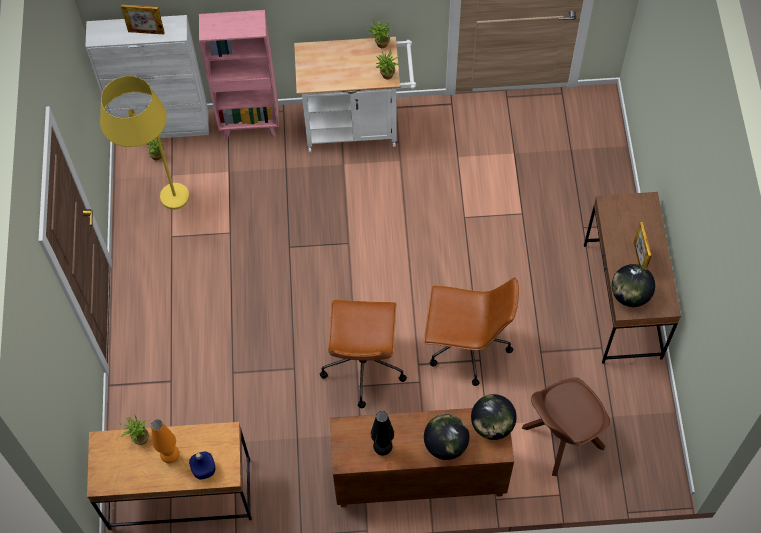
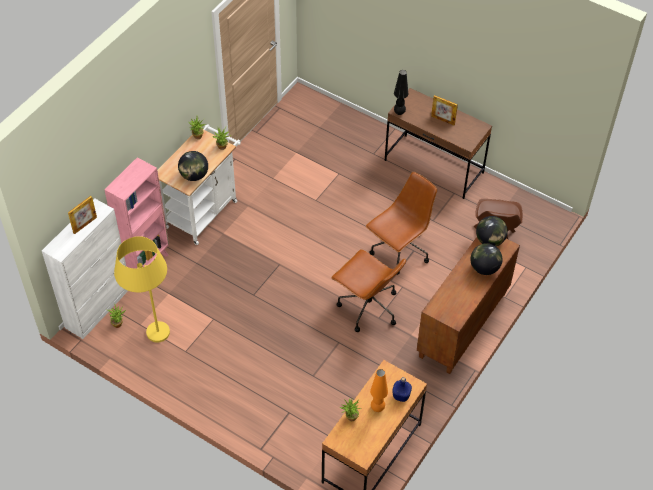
camera: 55 degrees left, 10 degrees down
(383, 449) = (463, 298): black table lamp -> black table lamp (399, 113)
(630, 295) = (461, 137): globe -> globe (194, 175)

